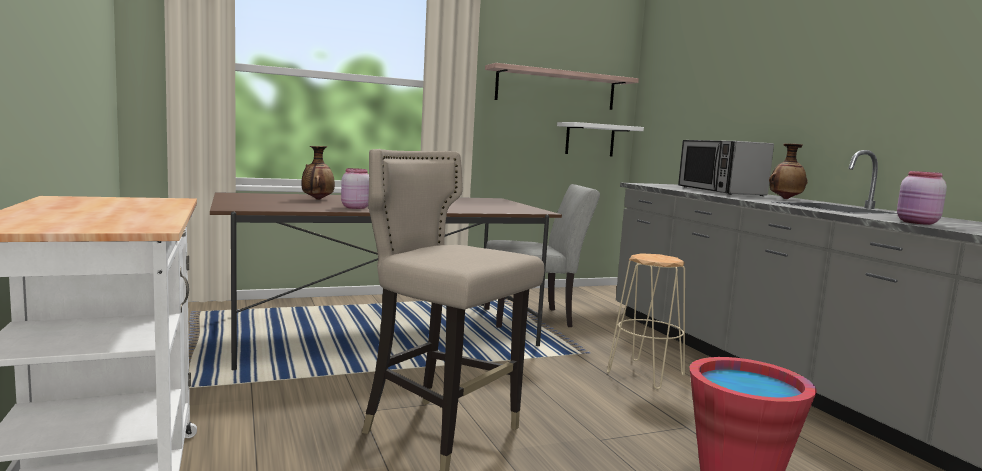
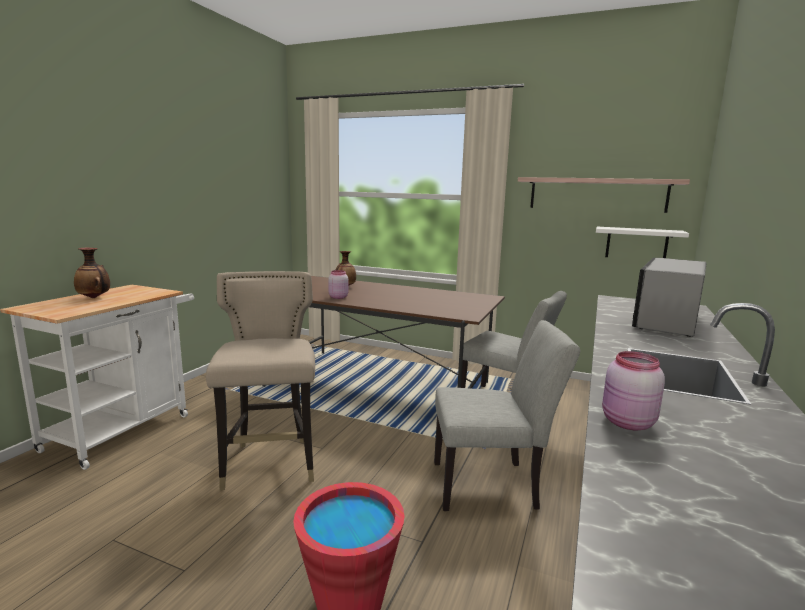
camera: 45 degrees right, 5 degrees up
(646, 374) = (493, 485): beige stool -> grey chair
(785, 199) = (697, 346): vase -> vase (94, 298)

